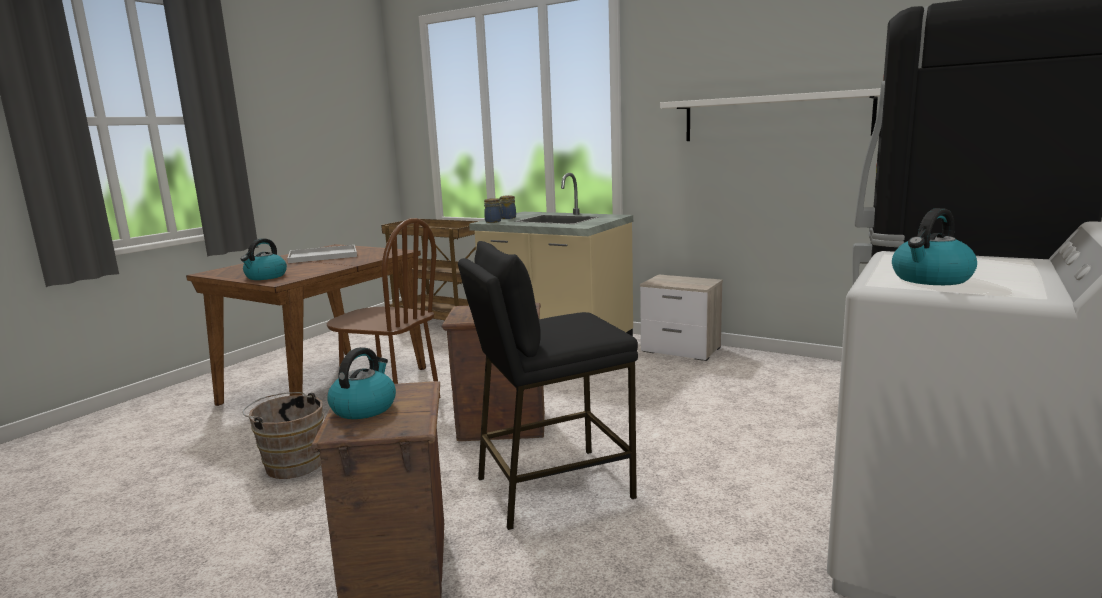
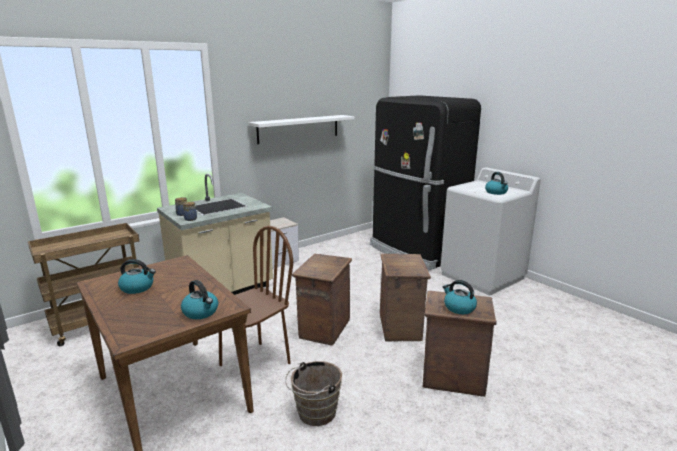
camera: 70 degrees left, 5 degrees up
(324, 255) = (138, 287): white tray -> kettle
(552, 486) = (400, 327): black stool -> crate

